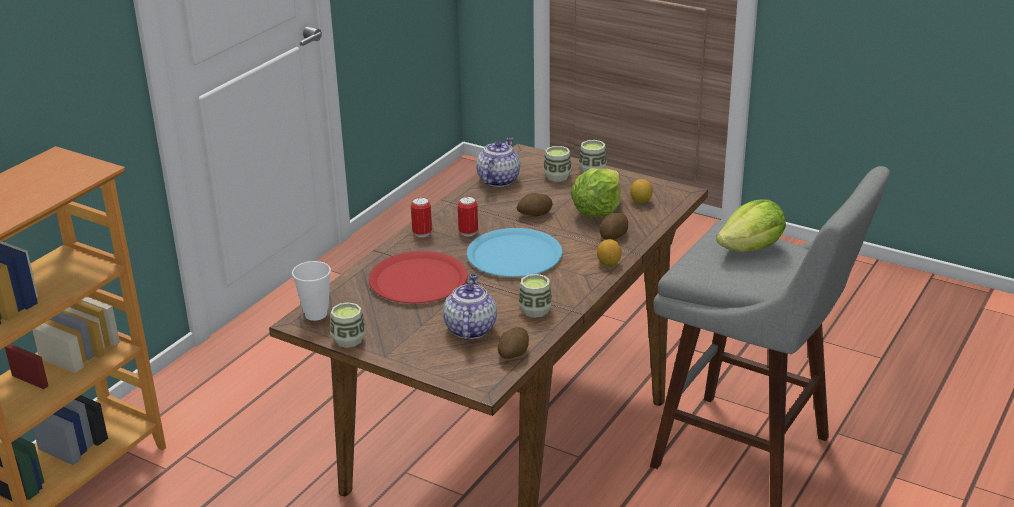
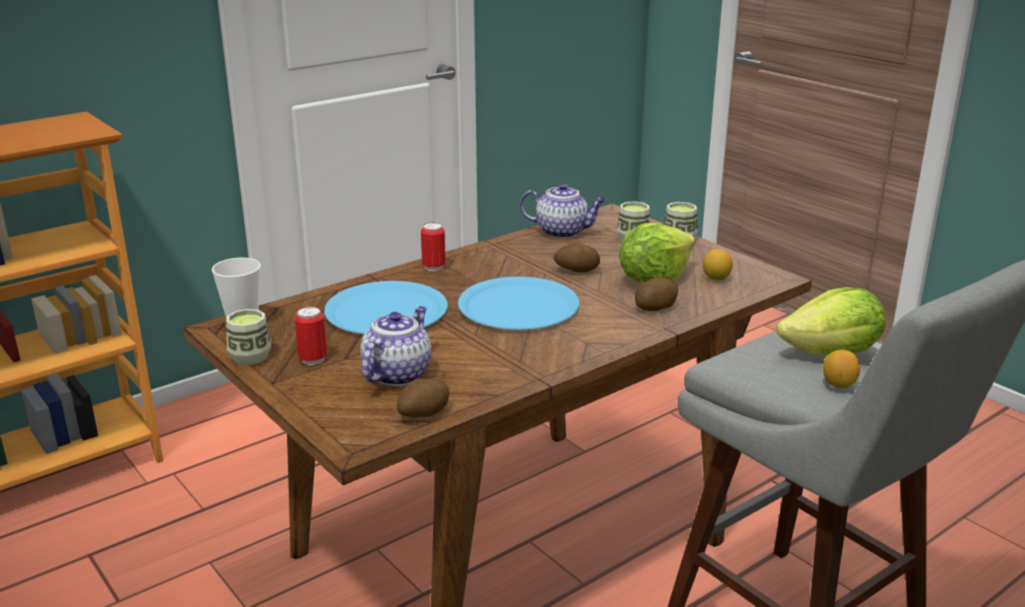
camera: 20 degrees right, 5 degrees down
(418, 280) = (386, 311): red plate -> blue plate
(468, 232) = (485, 275): can -> can (313, 359)
(498, 180) = (563, 232): teapot -> teapot turned 60 degrees clockwise
(535, 310) = (493, 369): cup -> none
(608, 263) = (627, 335): lemon -> lemon (838, 384)

